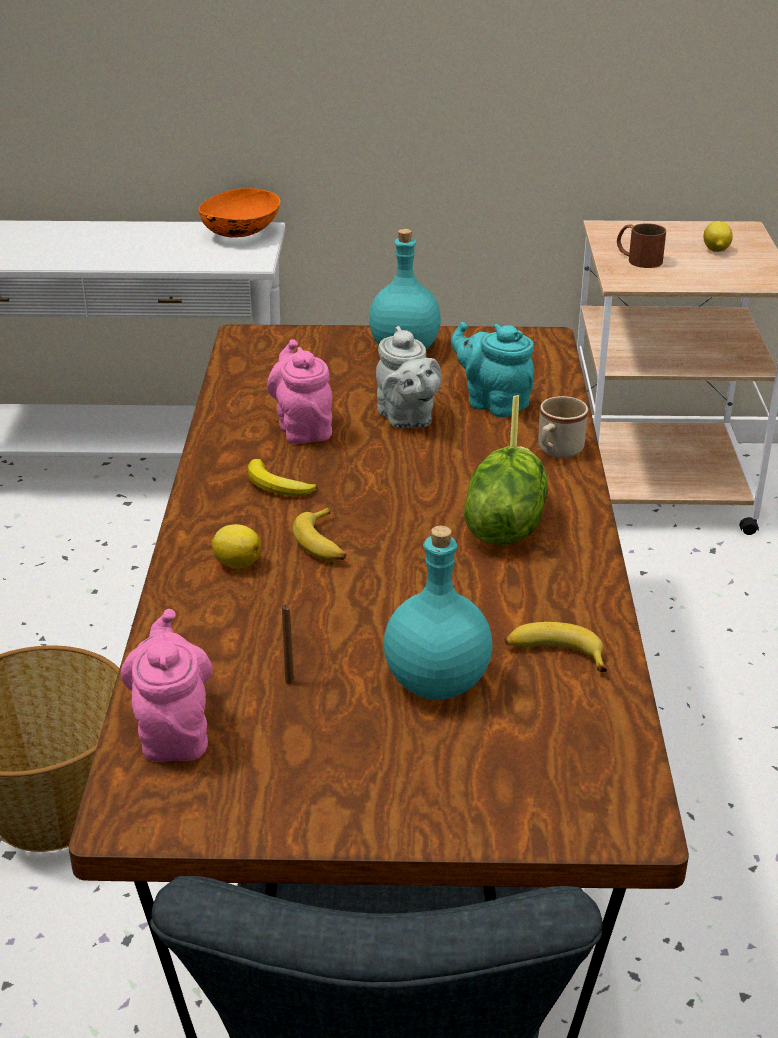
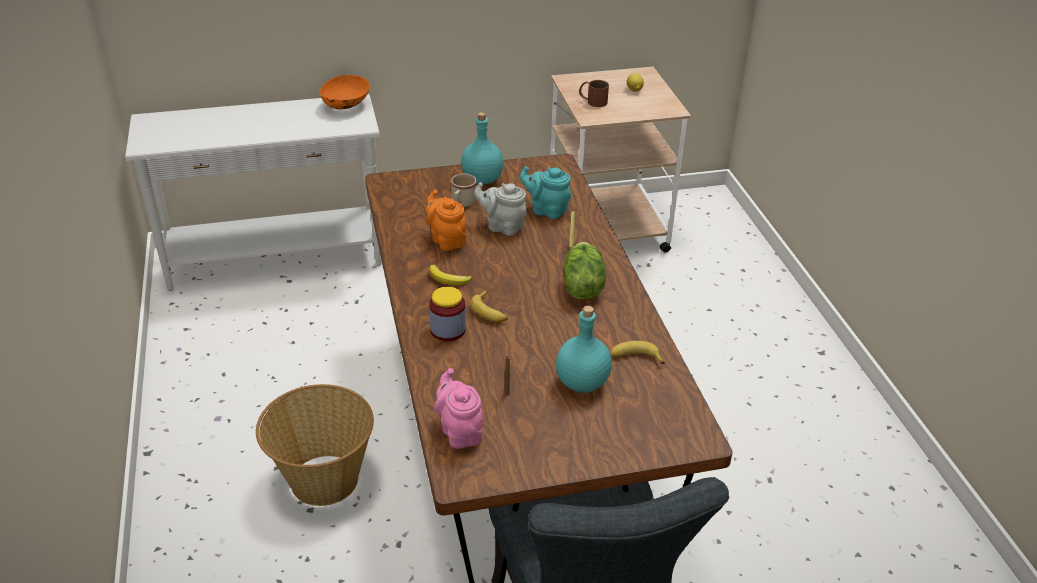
camera: 15 degrees left, 5 degrees up
(236, 563) = (448, 330): lemon -> jar
(303, 428) = (446, 240): pink teapot -> orange teapot
(407, 419) = (502, 226): grey teapot -> grey teapot turned 150 degrees clockwise
(557, 451) = (592, 237): beige mug -> beige mug (462, 203)

